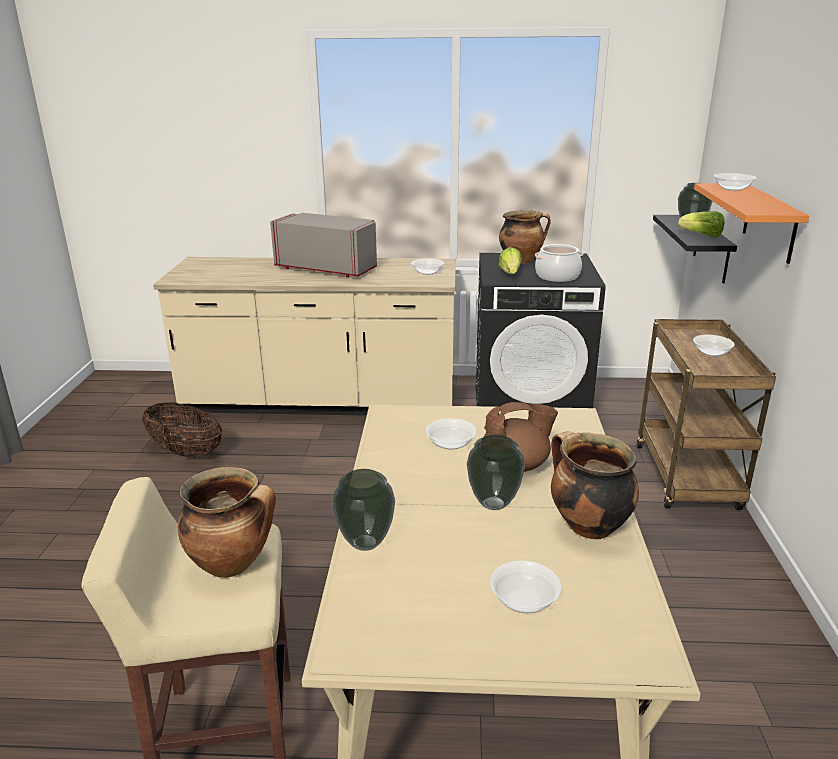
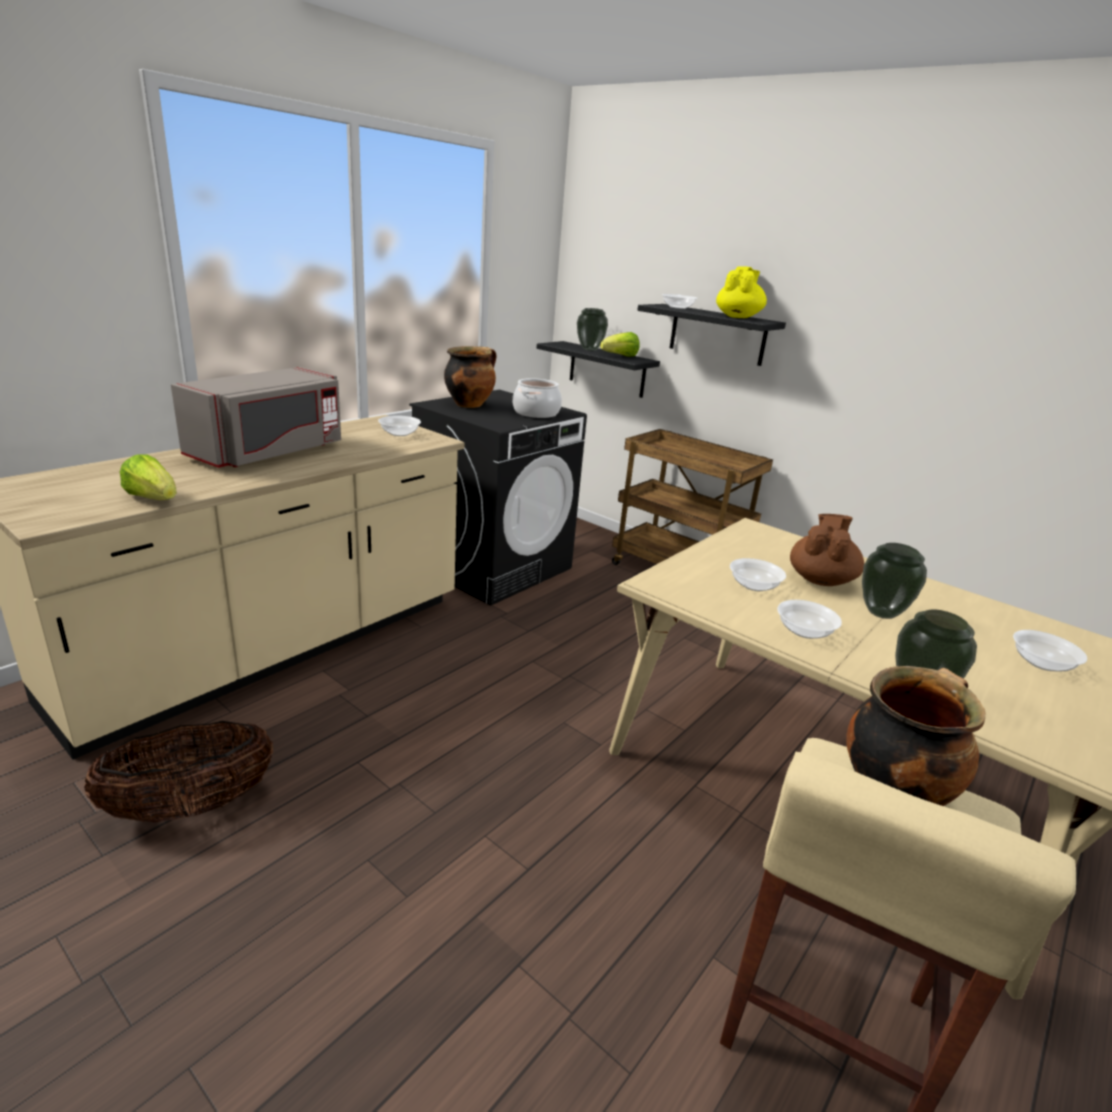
camera: 55 degrees left, 0 degrees up
(327, 268) = (269, 452): grey microwave -> grey microwave turned 150 degrees clockwise
(510, 274) = (494, 418): lettuce -> lettuce (153, 499)
(587, 526) = (939, 597): cooking pot -> none
(711, 353) = (694, 455): bowl -> bowl (804, 631)
(760, 204) = (738, 317): none -> yellow teapot
(770, 222) = (717, 334): orange shelf -> black shelf

